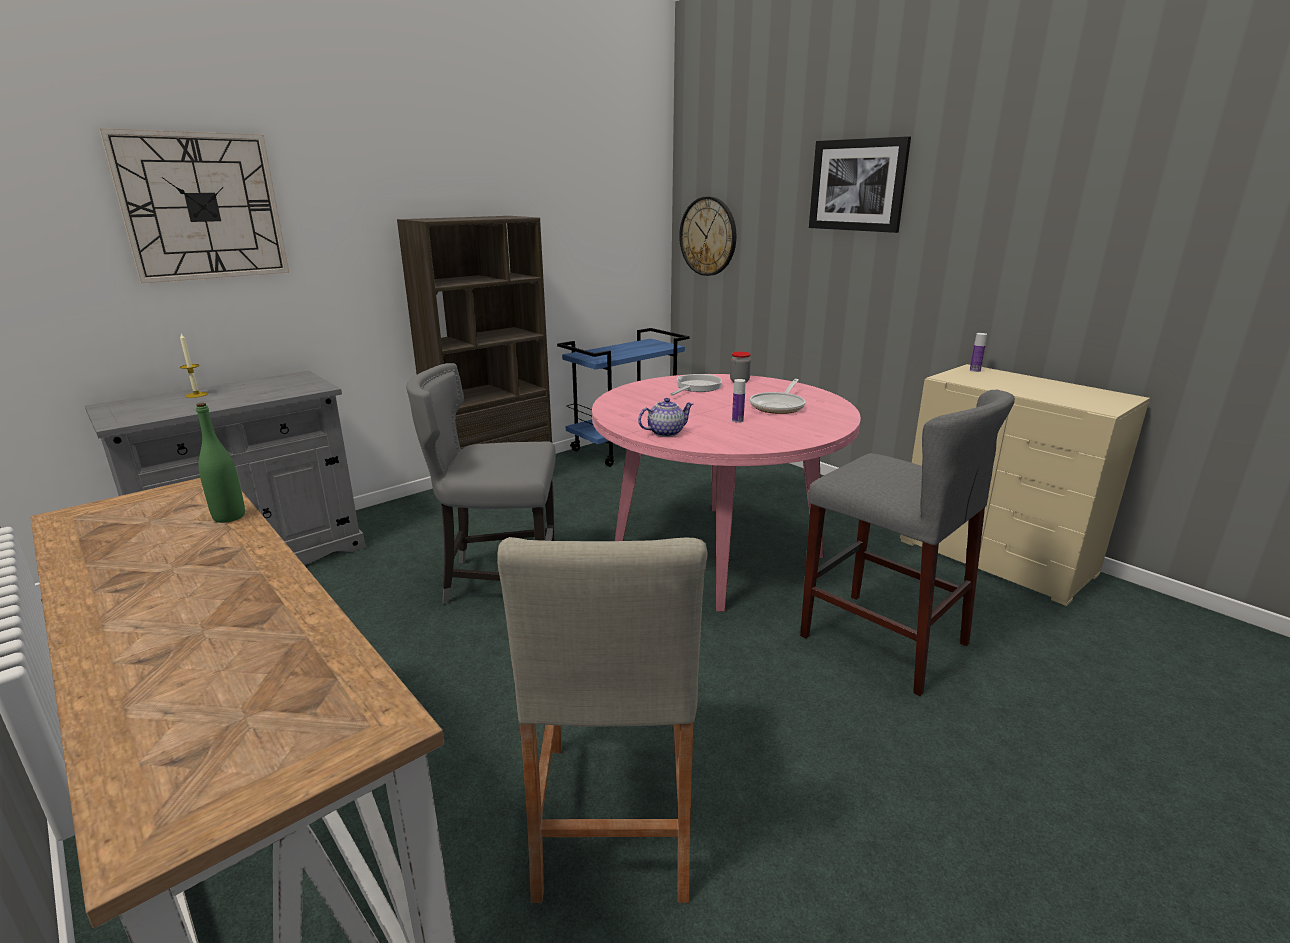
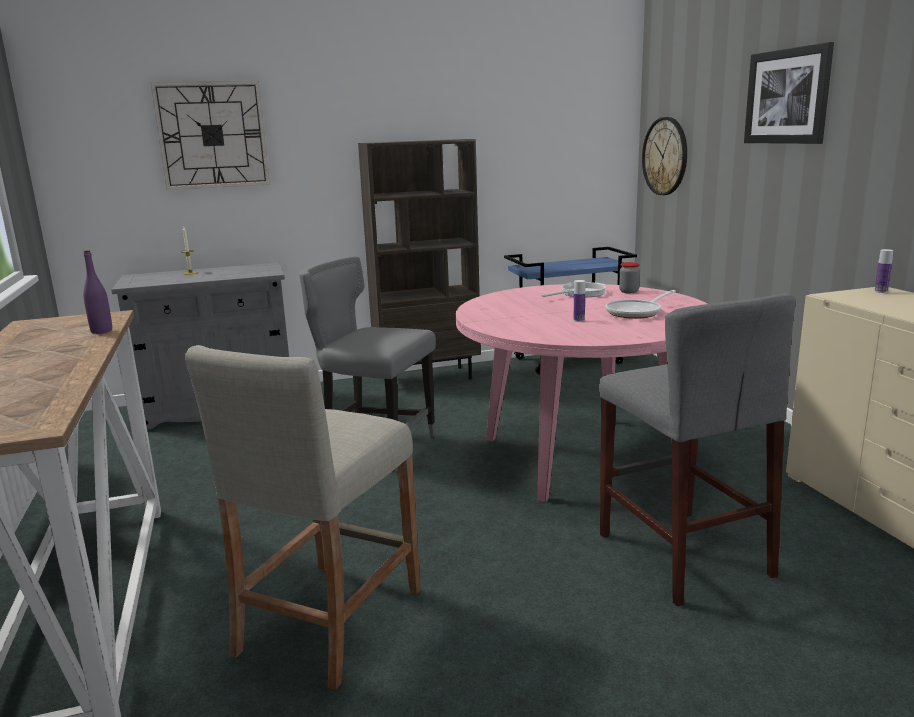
camera: 25 degrees right, 5 degrees down
(229, 517) = (101, 331): green bottle -> purple bottle
(665, 432) = (500, 323): teapot -> none

